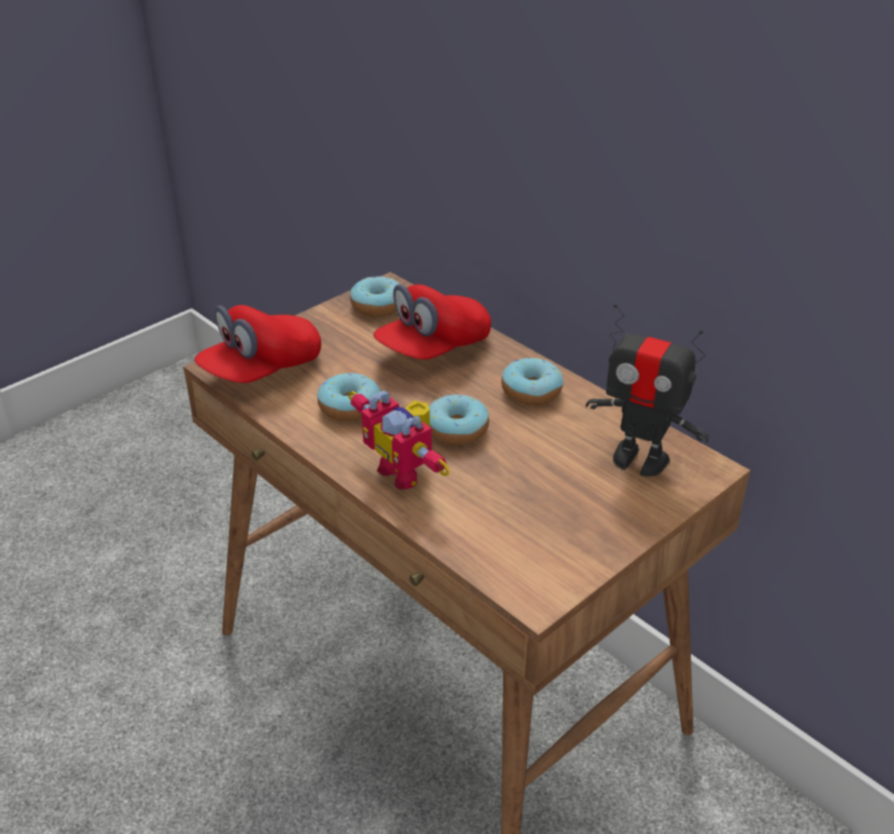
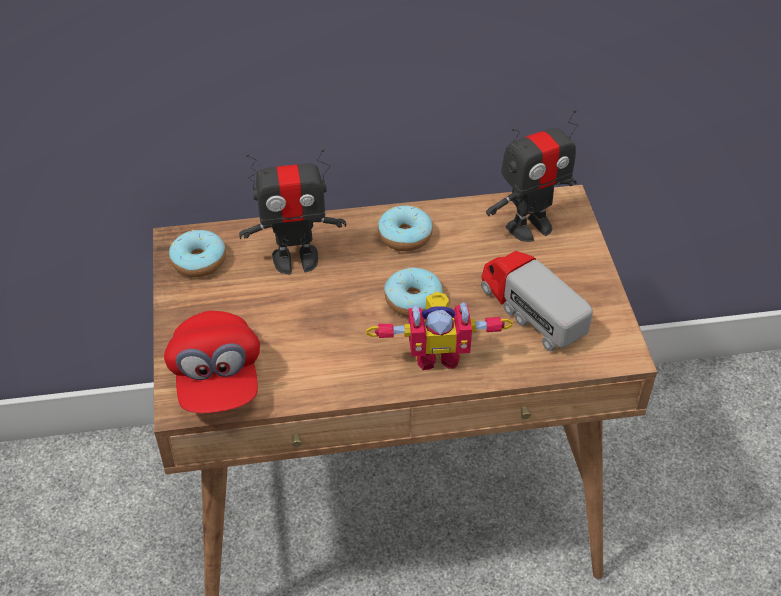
camera: 55 degrees left, 10 degrees up
(349, 407) = (326, 347): donut -> none
(433, 348) = (295, 259): red cap -> toy robot
(524, 506) = (530, 310): none -> toy truck

